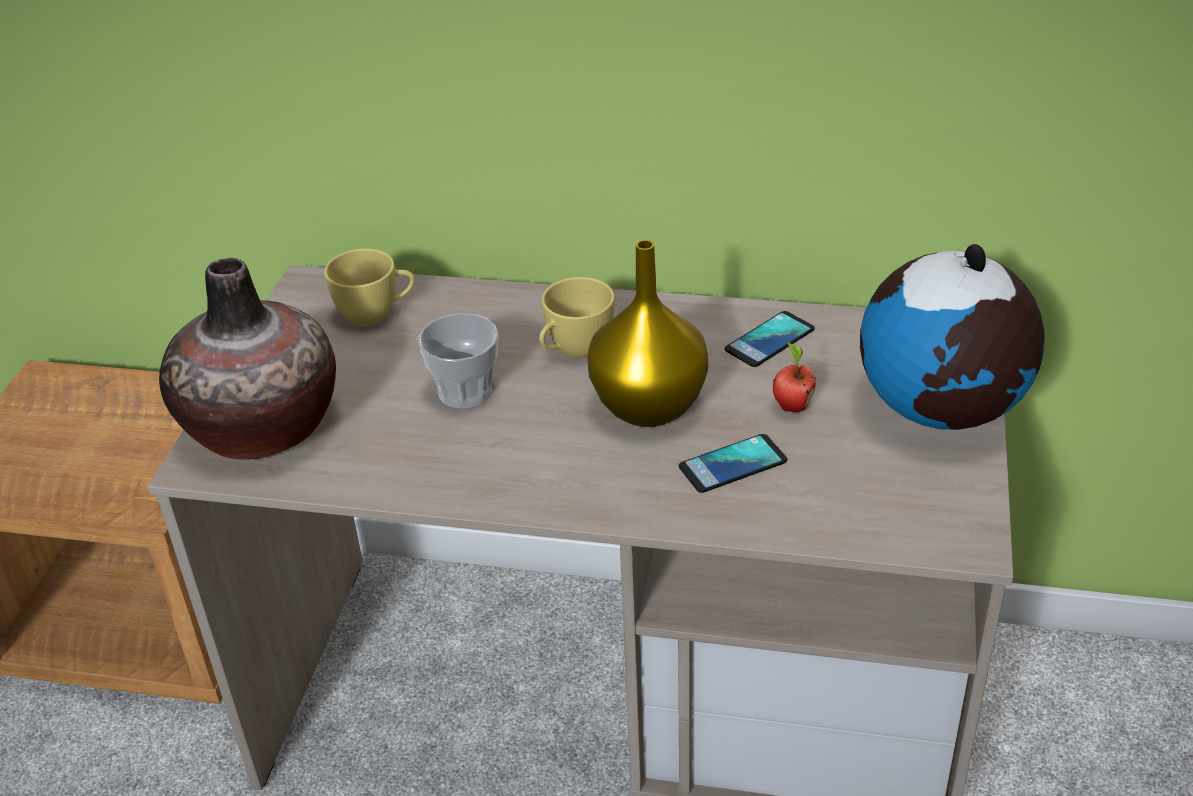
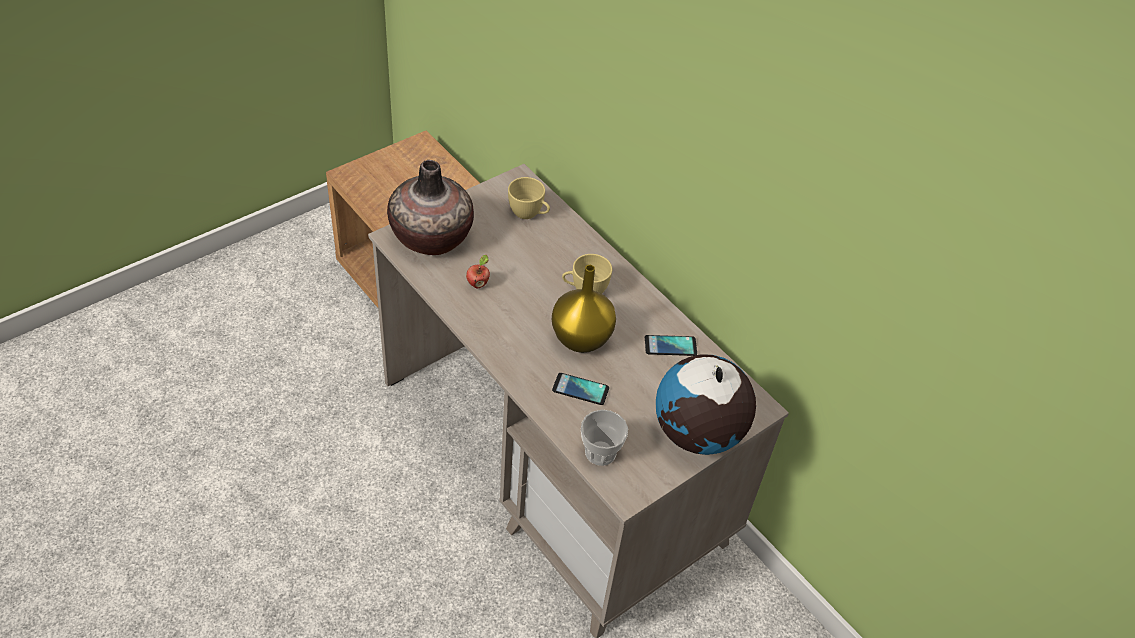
camera: 35 degrees right, 10 degrees up
(465, 392) = (520, 277): cup -> cup (600, 452)
(791, 406) = (638, 383): apple -> apple (478, 284)

